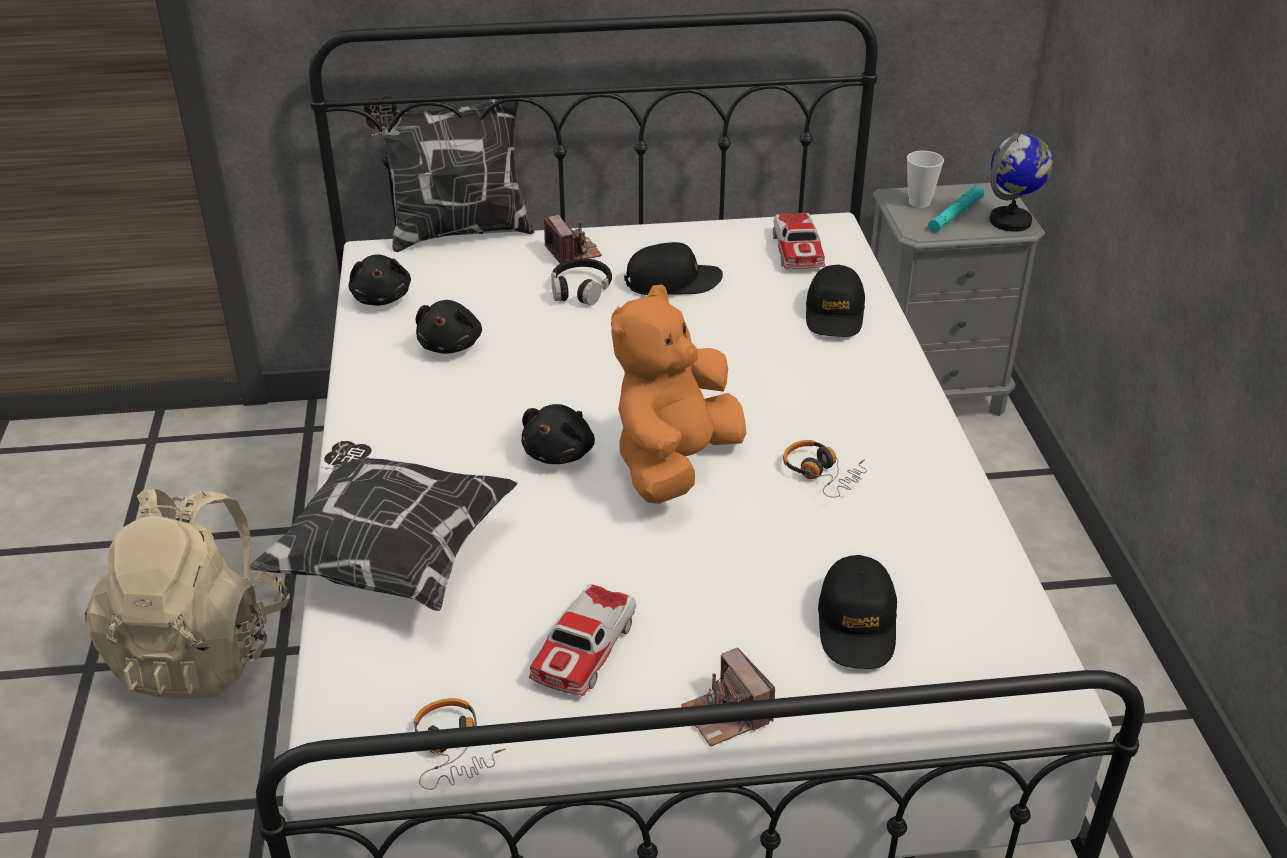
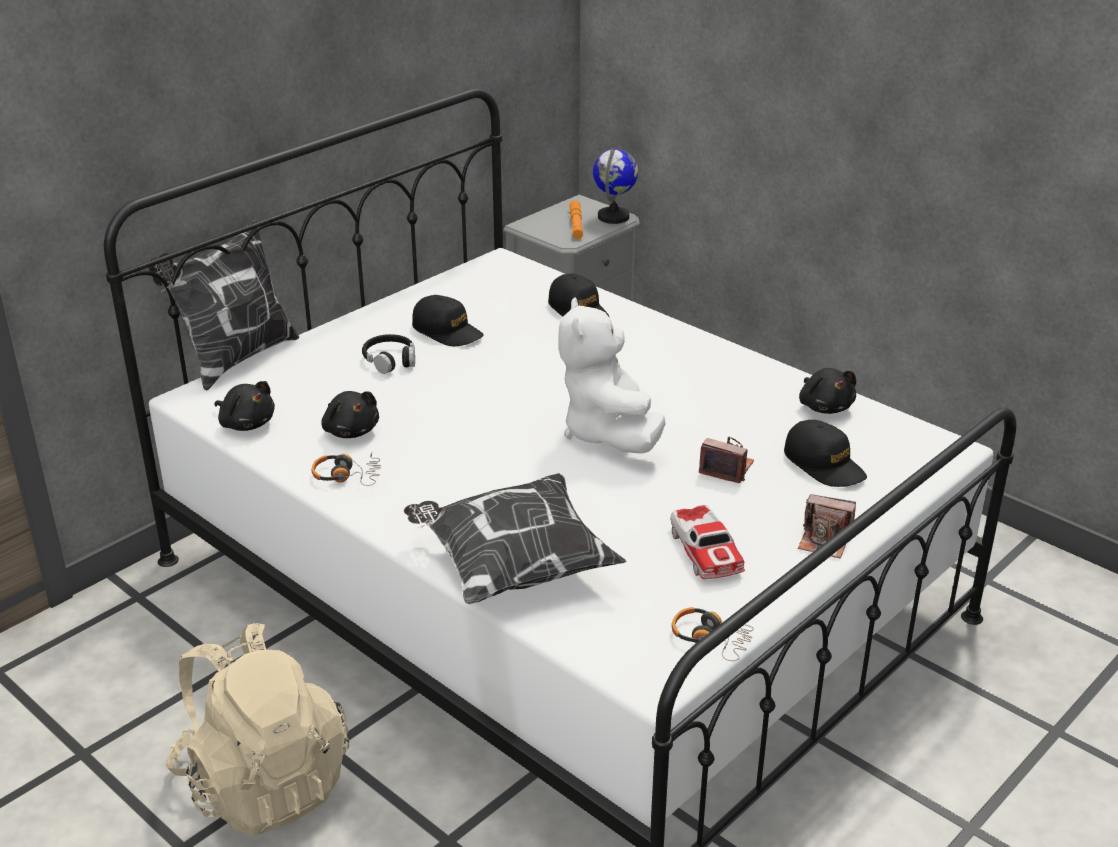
camera: 40 degrees left, 5 degrees down
(560, 453) = (529, 459): black plush toy -> black plush toy (825, 406)
(573, 253) = (348, 340): camera -> camera (726, 469)
(673, 282) = (447, 331): black cap -> black cap turned 90 degrees clockwise
(674, 464) = (608, 433): orange plush toy -> white plush toy
(797, 250) = (501, 282): toy car -> none
(822, 474) = (699, 400): headphones -> headphones (347, 476)
(919, 203) = (544, 224): cup -> none
(955, 215) = (576, 224): turquoise flashlight -> orange flashlight

